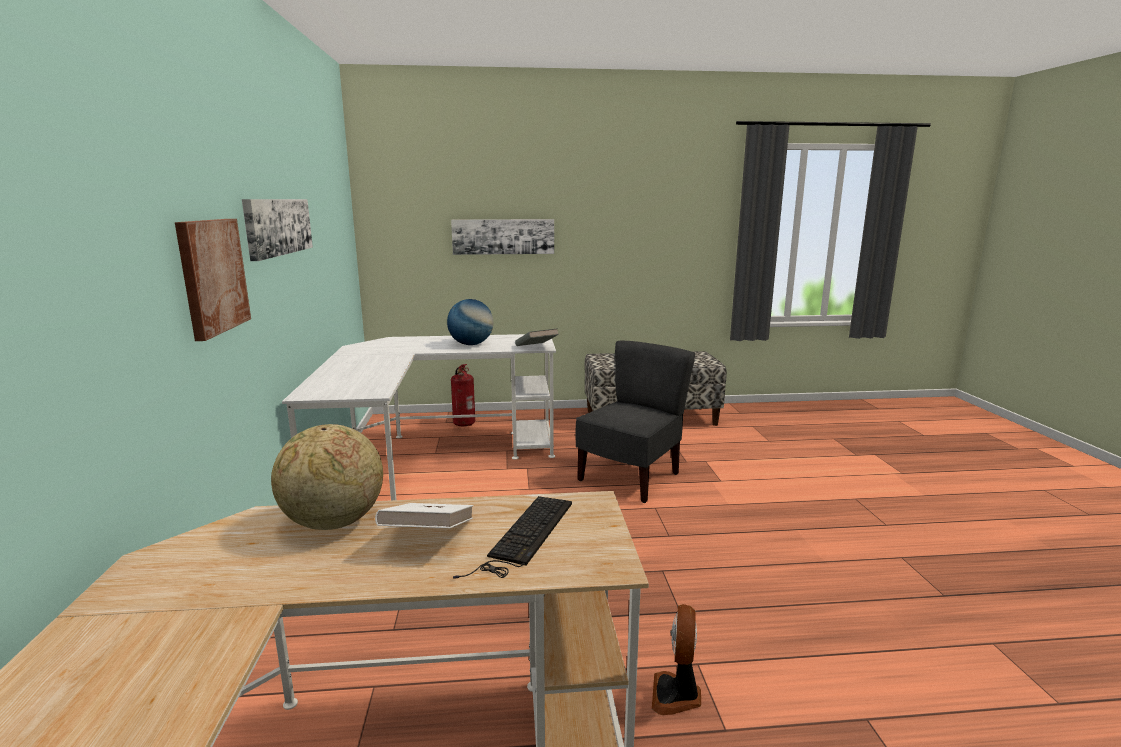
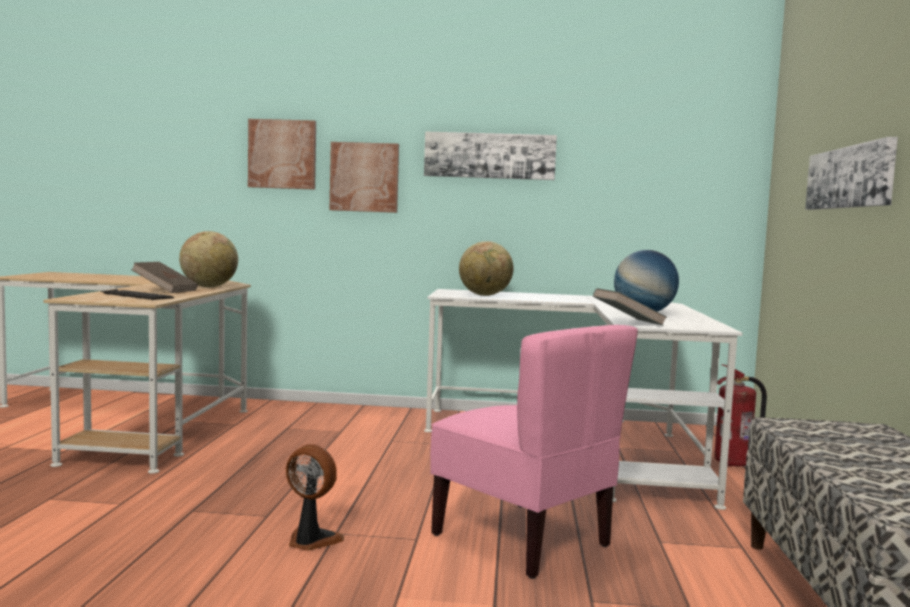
camera: 100 degrees right, 10 degrees down
(124, 255) = (282, 154): none -> picture
(363, 380) = (485, 295): none -> globe
(428, 536) = (165, 290): white book -> brown book
(631, 478) = (523, 539): grey chair -> pink chair
(677, 695) = (103, 490): fan -> fan (311, 541)

